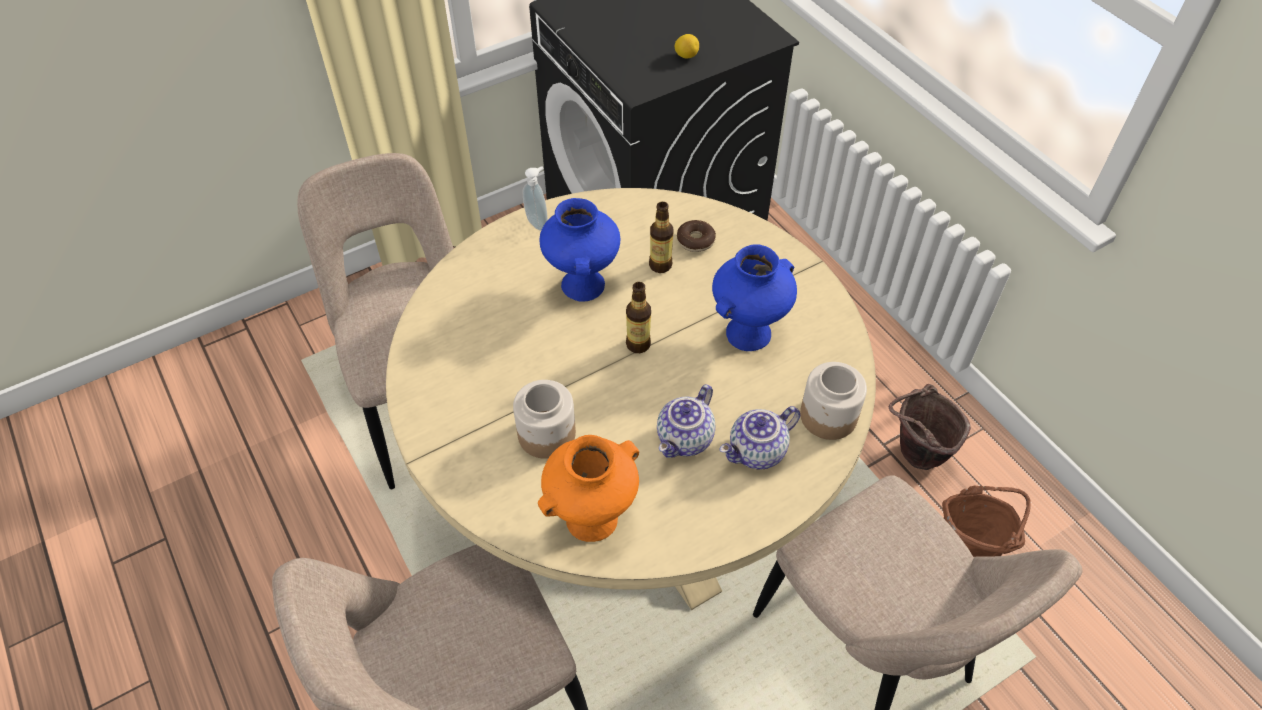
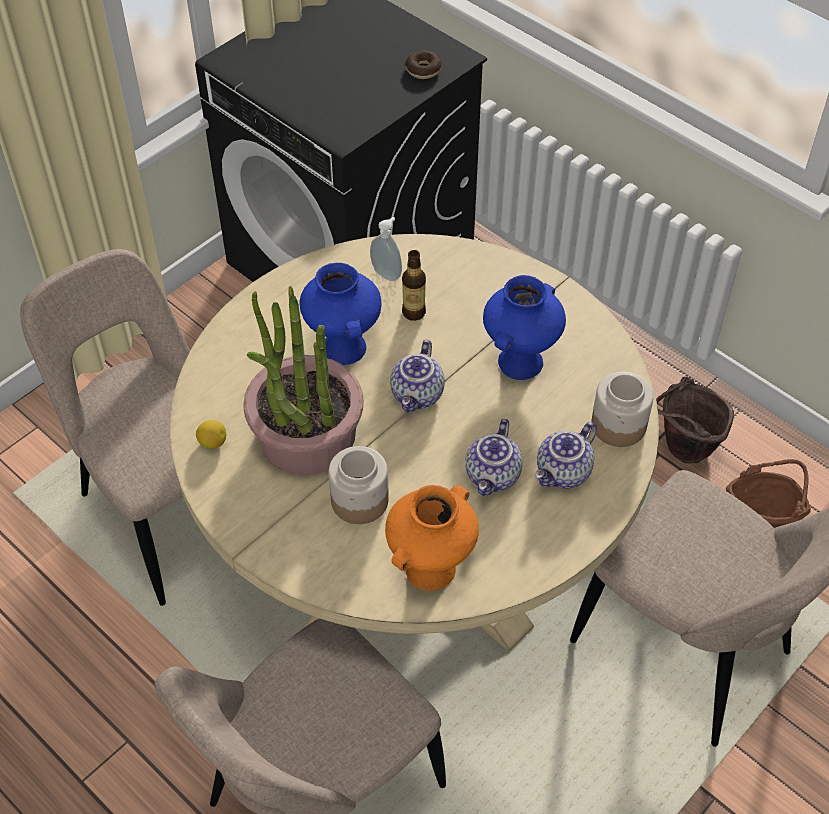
camera: 15 degrees left, 0 degrees up
(518, 360) = (306, 436): none -> potted plant
(538, 222) = (276, 293): soap dispenser -> soap dispenser (387, 273)
(638, 344) = (418, 395): bottle -> teapot
(686, 56) = (379, 92): lemon -> lemon (212, 442)
(695, 240) = (440, 281): donut -> donut (423, 70)

